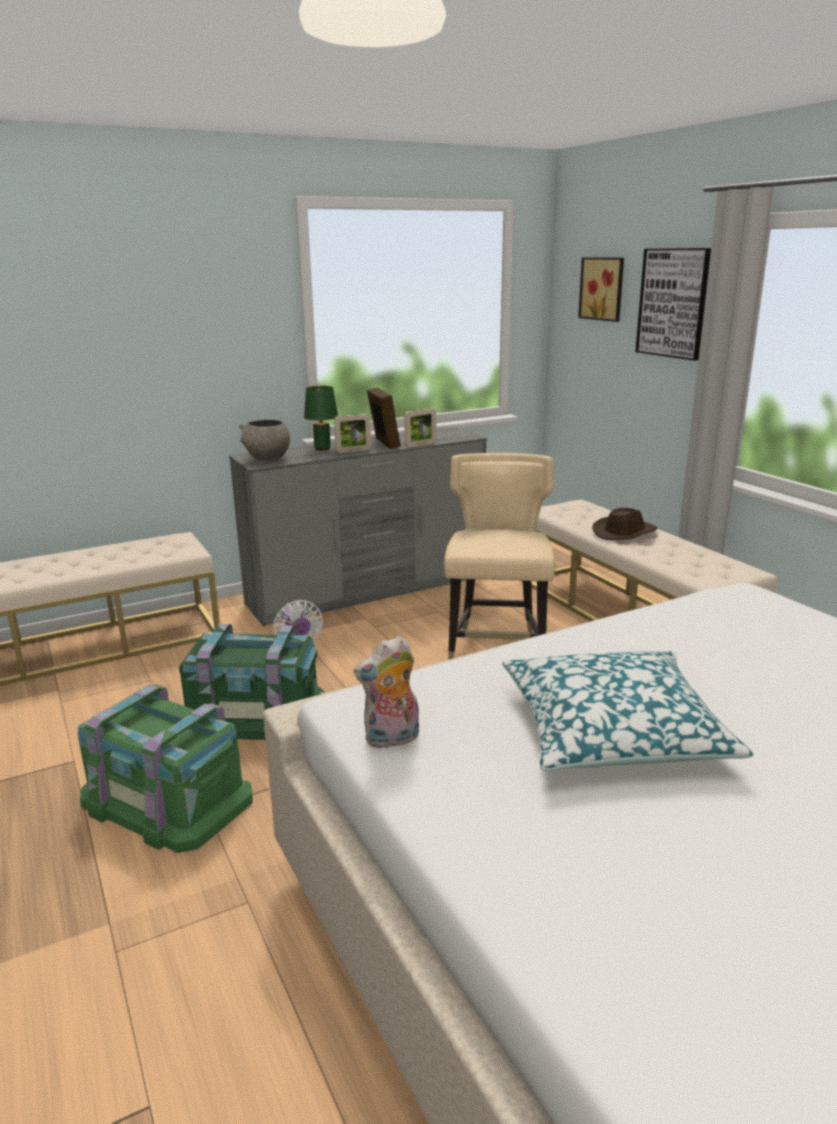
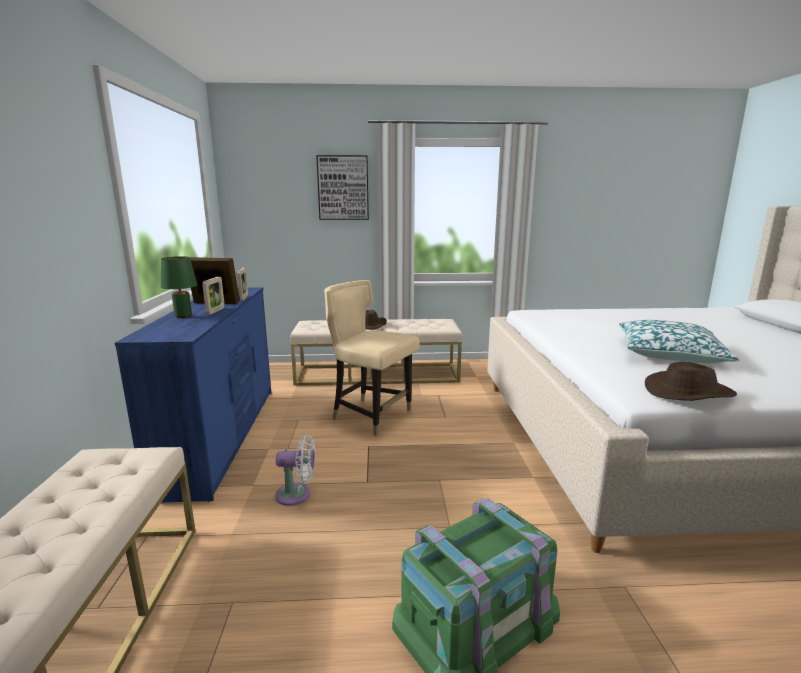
camera: 65 degrees left, 5 degrees down
(255, 714) = (370, 536): green storage box -> none
(267, 459) = (171, 332): grey bowl -> none
(369, 591) = (223, 436): grey dresser -> blue dresser
(392, 739) = (688, 392): plush toy -> brown hat
(603, 288) = (278, 181): picture -> none

